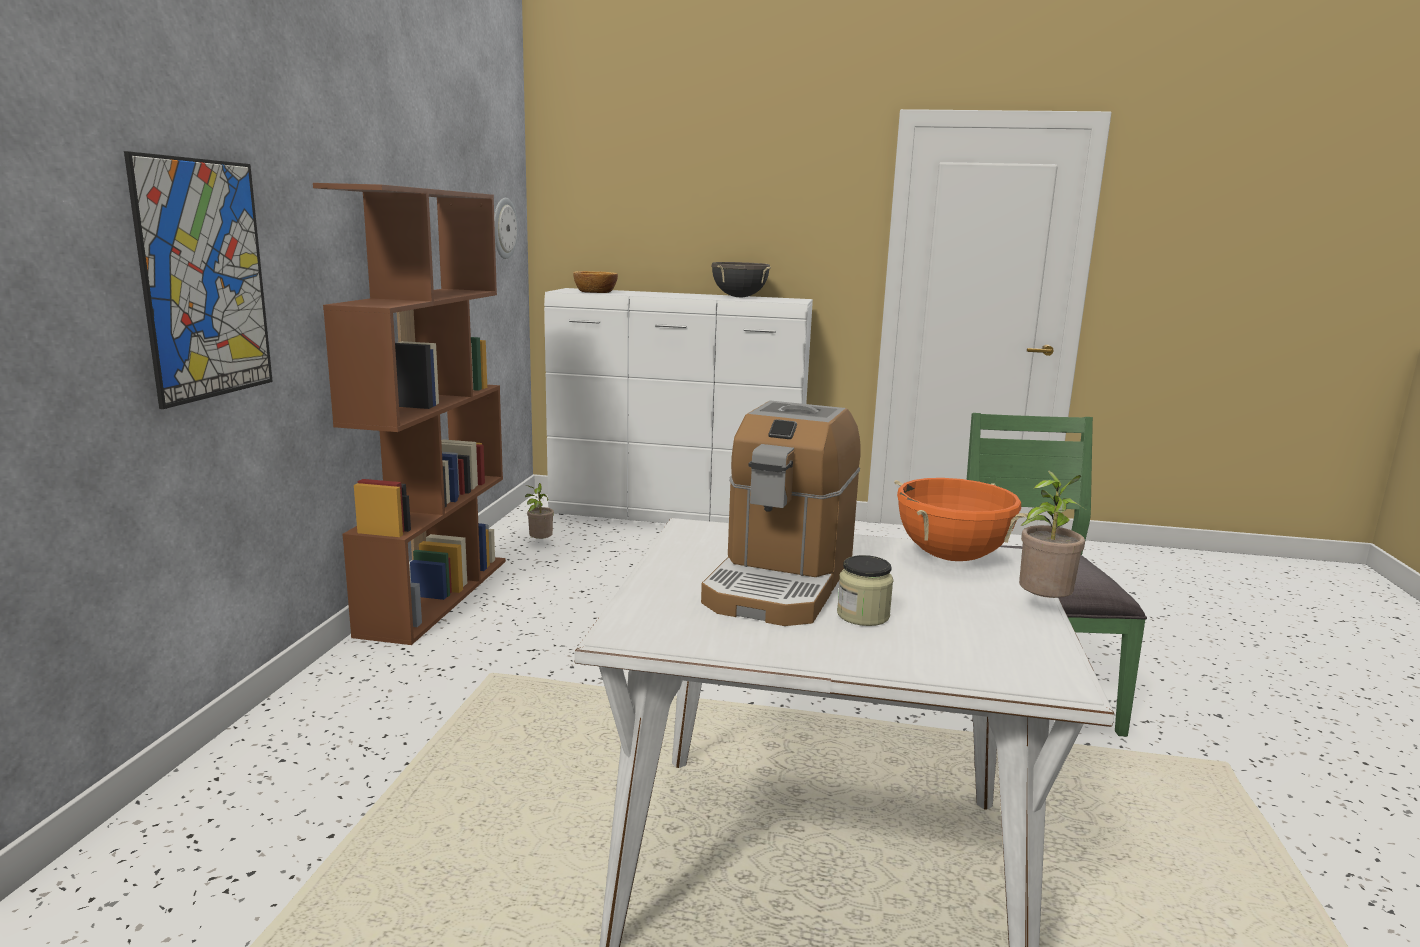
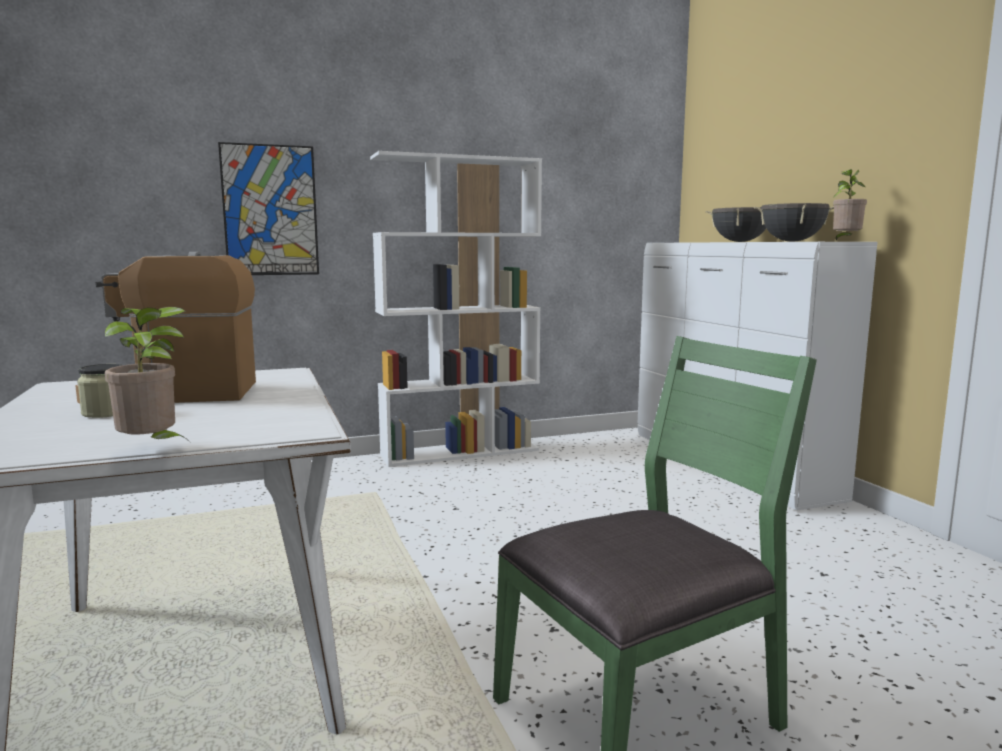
camera: 60 degrees right, 5 degrees down
(435, 595) = (460, 452): brown bookcase -> white bookcase
(503, 228) = (632, 192): wall clock -> none
(539, 543) = (586, 449): potted plant -> potted plant (845, 241)
(594, 292) = (683, 242): bowl -> none
(669, 294) = (740, 241): none -> black cooking pot
(951, 557) = (280, 418): orange cooking pot -> none

